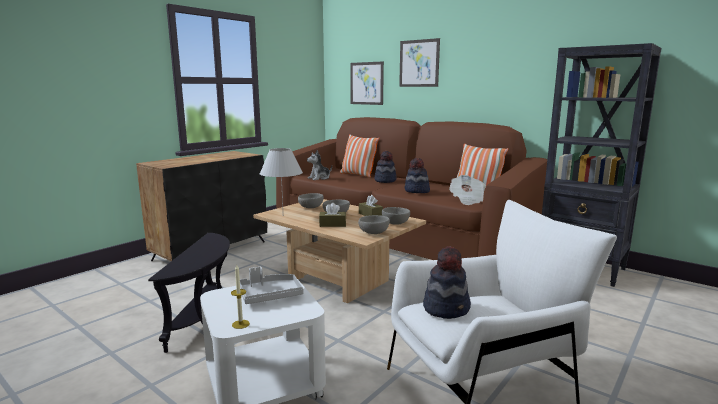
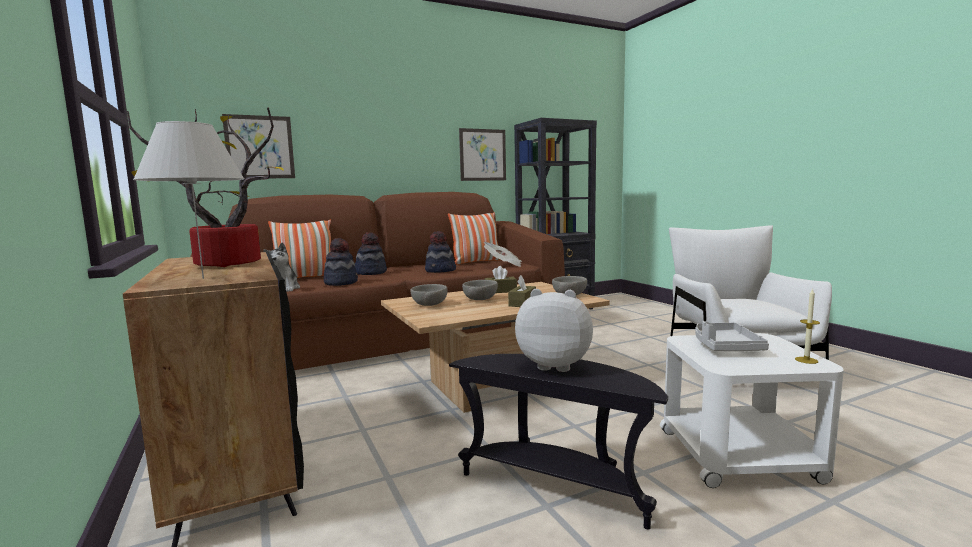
camera: 65 degrees left, 5 degrees down
(207, 158) = (221, 265): none -> potted plant
(207, 251) = (555, 365): none -> plush toy
(283, 215) = (451, 316): white table lamp -> white table lamp (203, 278)
(395, 223) = (542, 288): grey bowl -> none
(419, 63) = (350, 124): picture -> picture (482, 155)
(447, 308) = (749, 305): hat -> hat (341, 283)

